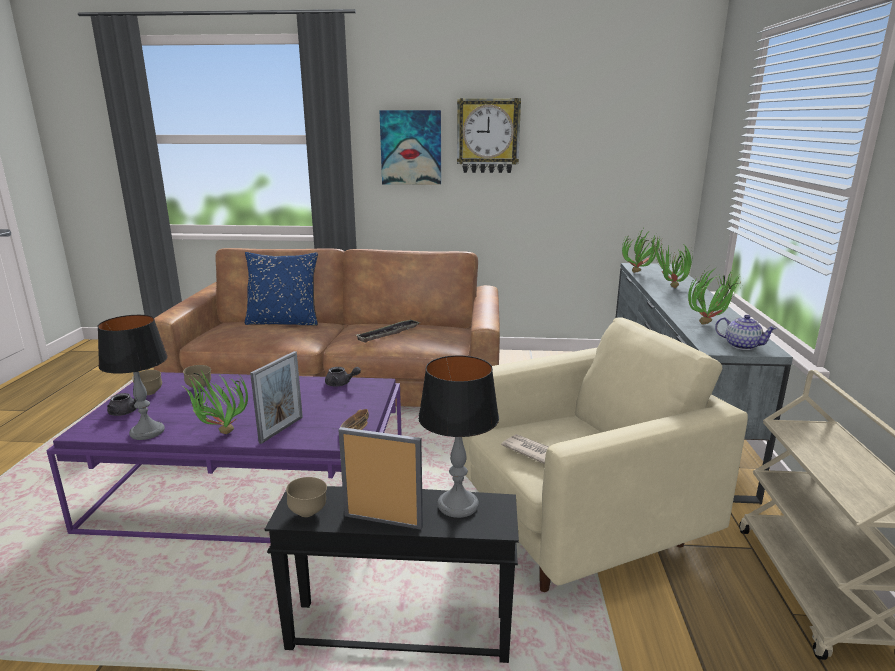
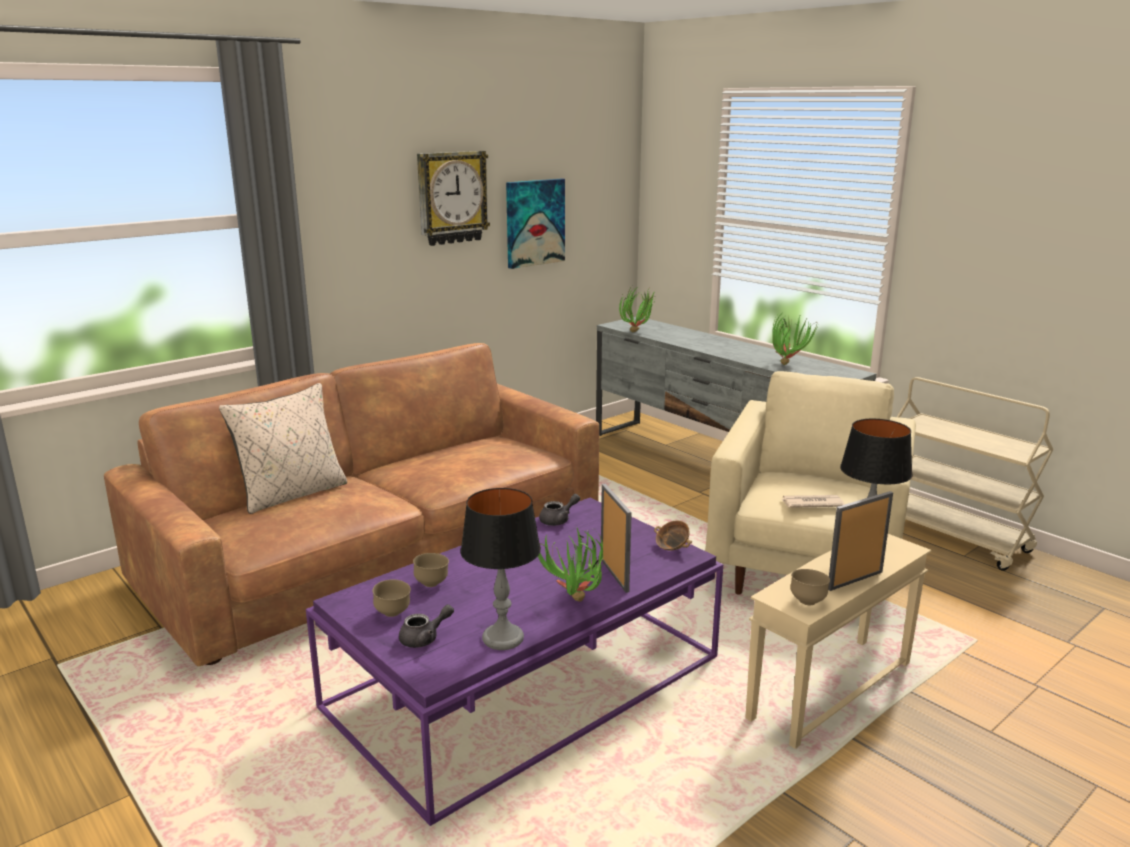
camera: 45 degrees left, 0 degrees up
(284, 322) = (292, 494): blue pillow -> beige pillow
(388, 334) = (466, 463): tray -> none
(400, 631) = (829, 690): black side table -> beige side table
(411, 147) = (366, 220): picture -> picture (534, 222)
(670, 288) = (694, 341): potted plant -> none
(741, 345) = (838, 374): teapot -> none

